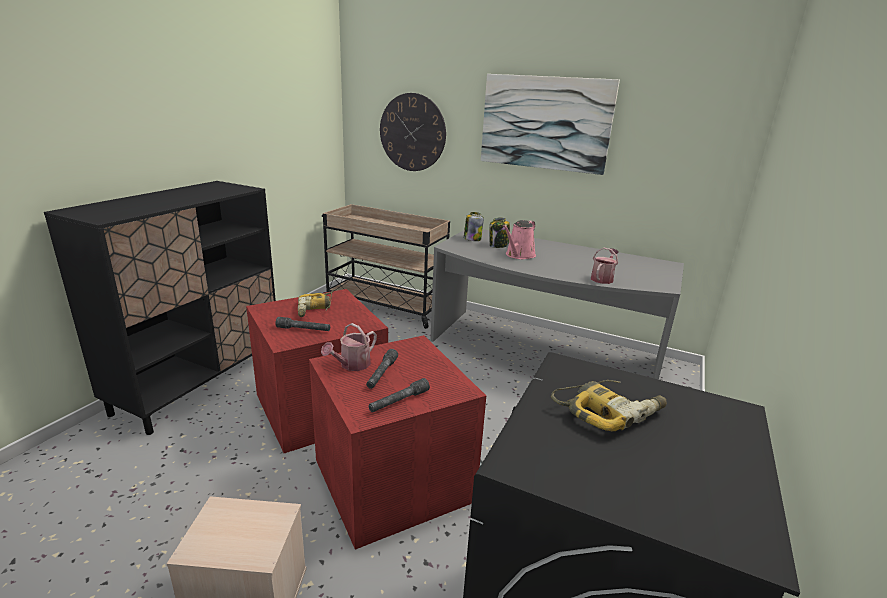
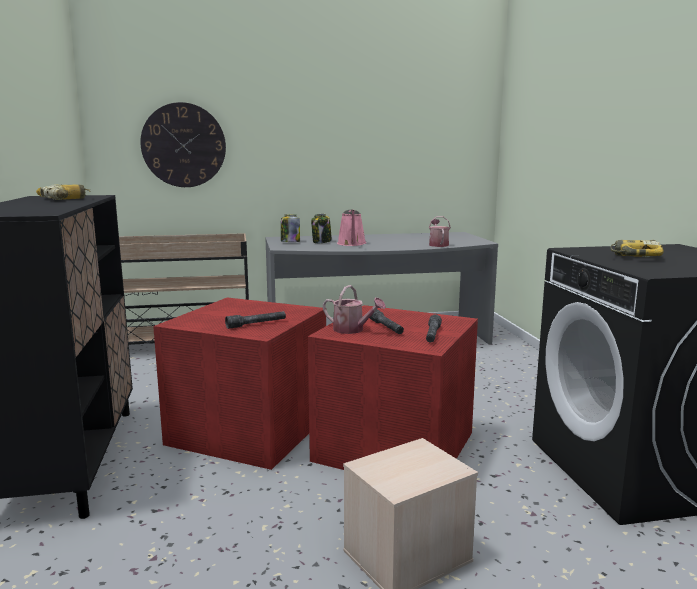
camera: 35 degrees left, 10 degrees down
(315, 309) = (232, 312): power drill -> power drill (67, 199)
(352, 365) = (352, 330): watering can -> watering can turned 60 degrees counterclockwise
(545, 123) = (329, 124): picture -> none

